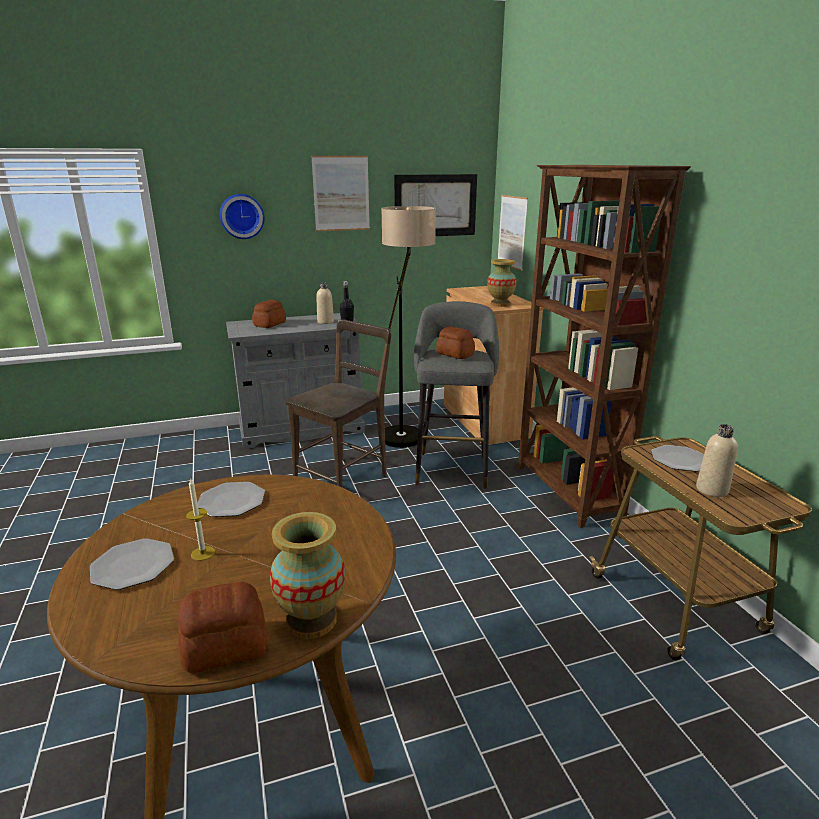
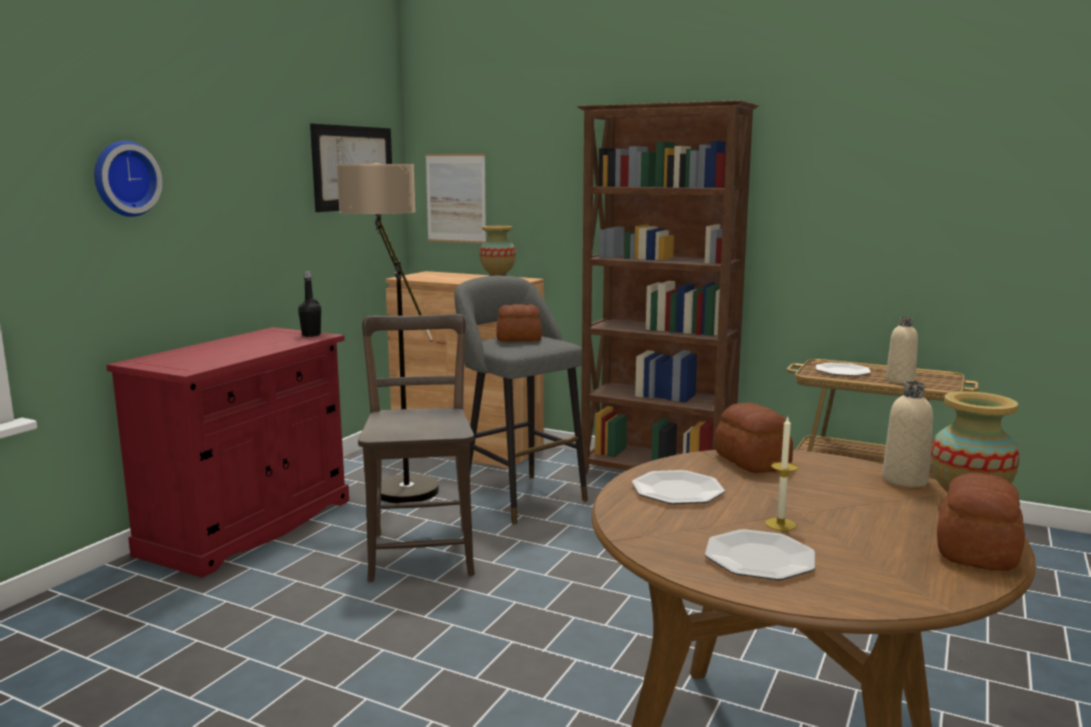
camera: 45 degrees left, 10 degrees down
(270, 324) = (200, 354): bread -> bread (752, 461)
(301, 429) = (249, 526): grey cabinet -> red cabinet
(325, 322) = (277, 339): beige bottle -> beige bottle (904, 480)
(341, 193) = (253, 147): picture -> none

